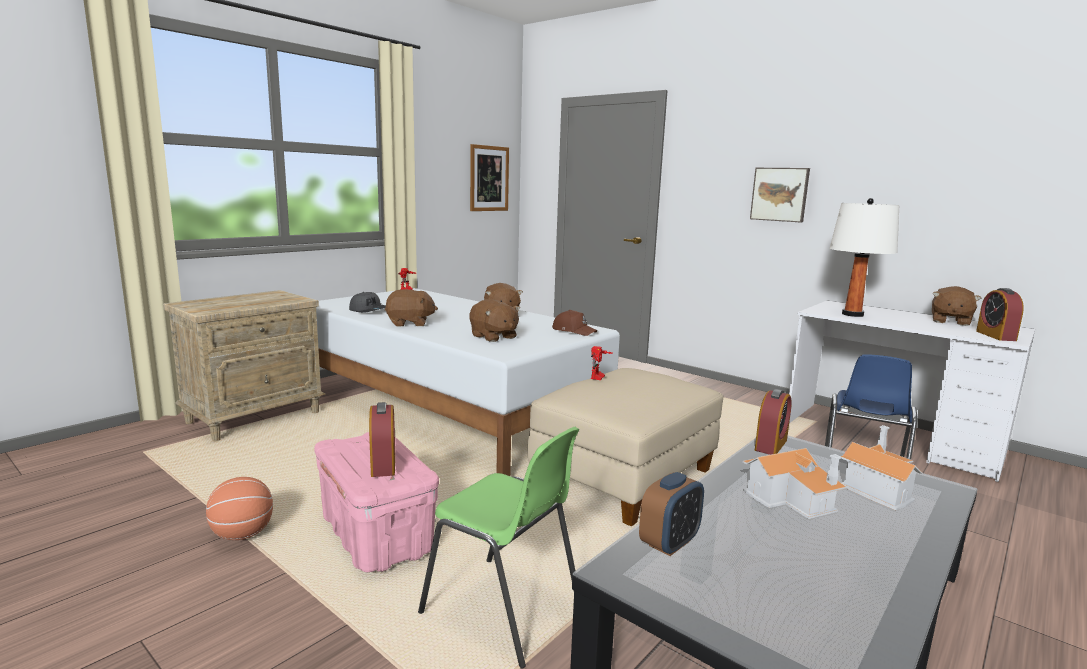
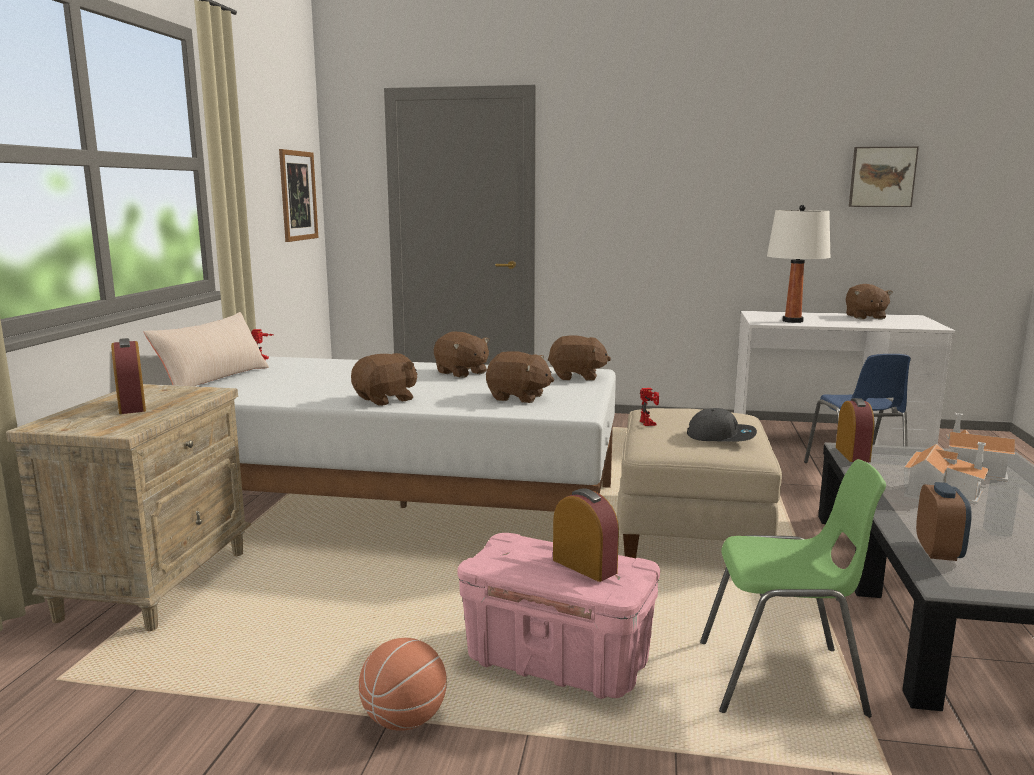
camera: 30 degrees left, 0 degrees up
(352, 296) = (213, 379): none -> beige pillow
(369, 310) = (289, 393): grey cap -> grey cap (721, 436)
(574, 331) = (577, 377): brown cap -> brown plush toy
(780, 194) = (681, 203): picture -> picture (882, 177)
(995, 336) = (918, 324): alarm clock -> alarm clock (132, 406)

